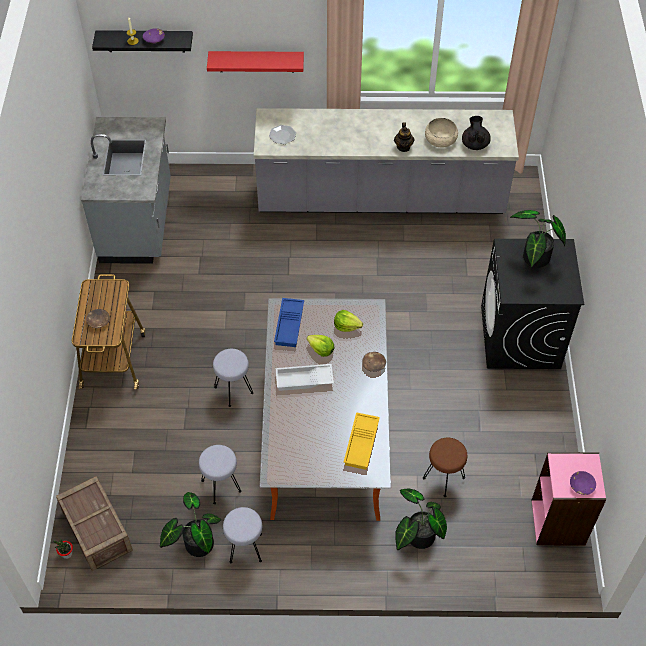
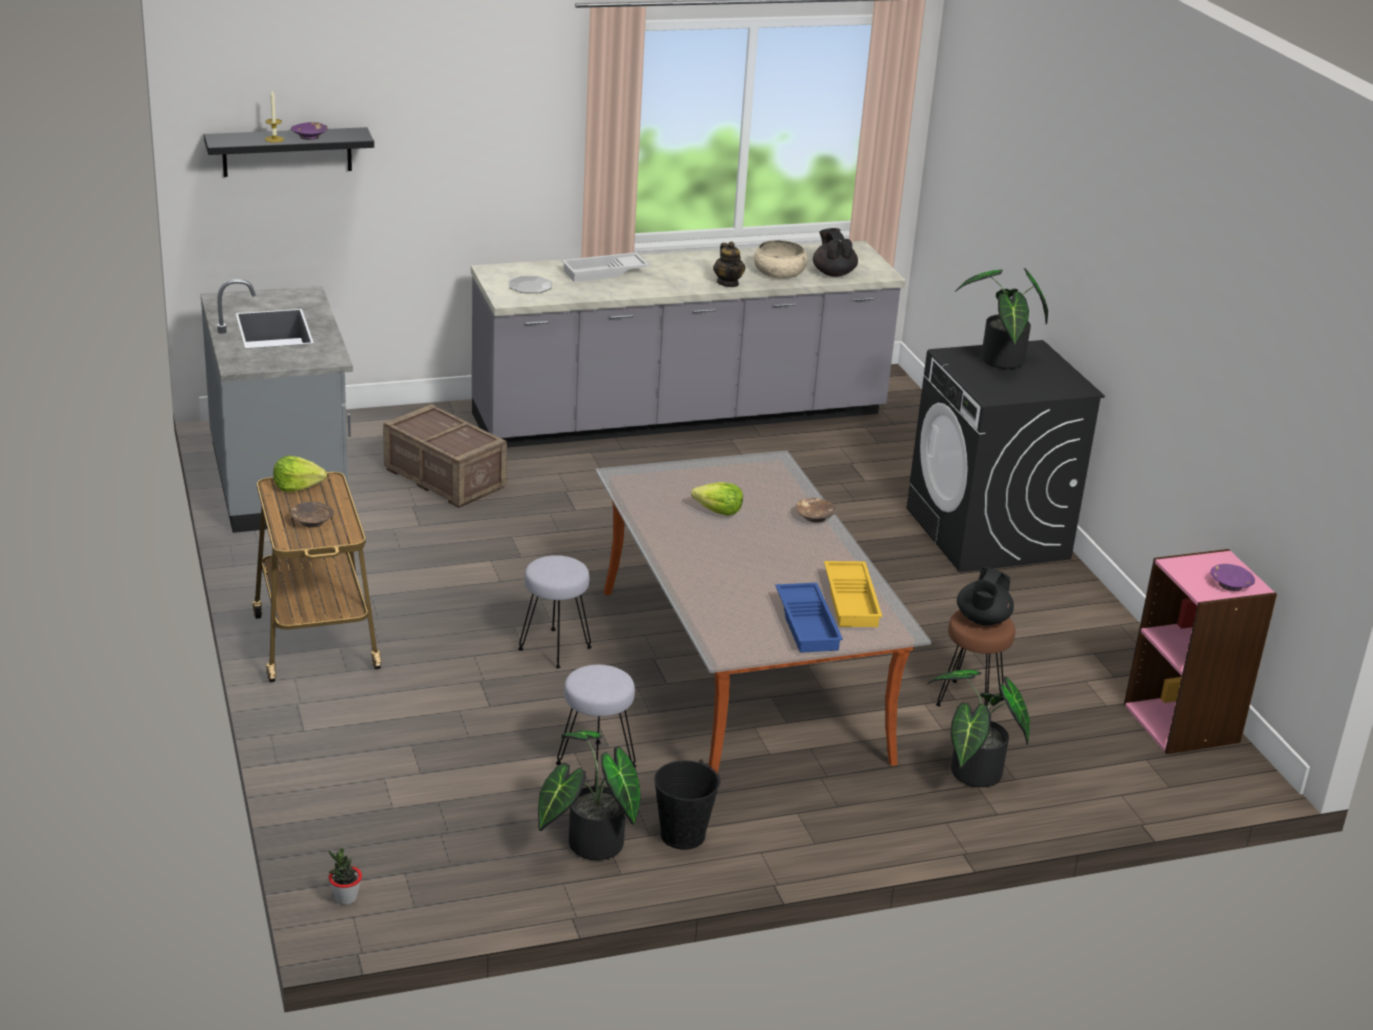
camera: 20 degrees left, 25 degrees down
(96, 531) = (390, 858): crate -> crate (443, 478)
(245, 547) = (682, 835): grey stool -> black bucket
(256, 61) = (467, 183): red shelf -> none
(290, 325) = (650, 491): blue tray -> blue tray (809, 624)
(304, 380) = (711, 546): white tray -> white tray (604, 273)
(347, 326) = (744, 482): lettuce -> lettuce (297, 486)
(448, 451) = (982, 620): none -> black teapot

